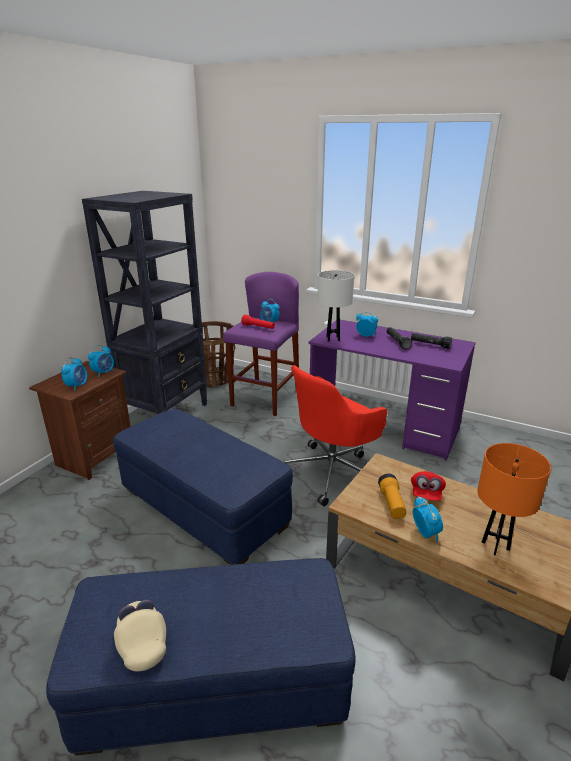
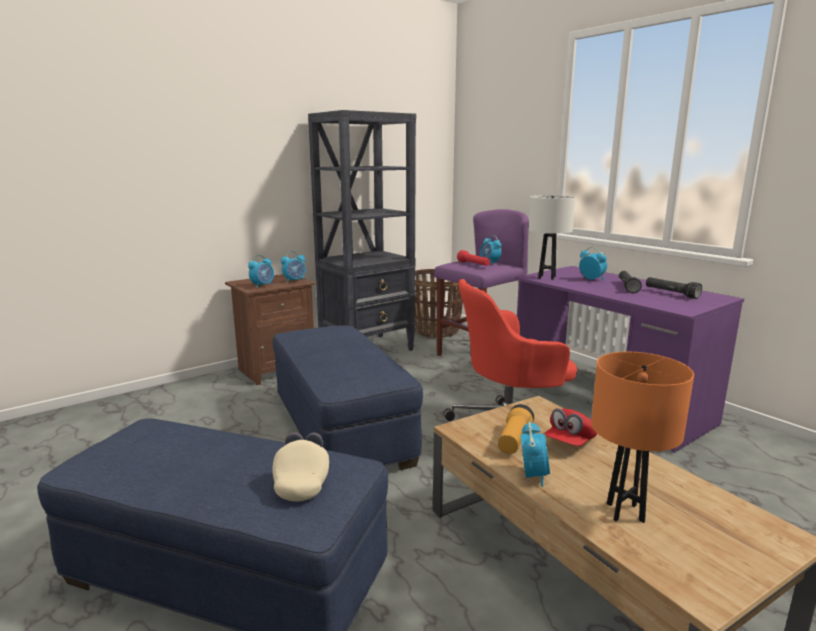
camera: 25 degrees right, 10 degrees down
(142, 642) = (137, 470): beige cap -> beige cap (302, 481)

